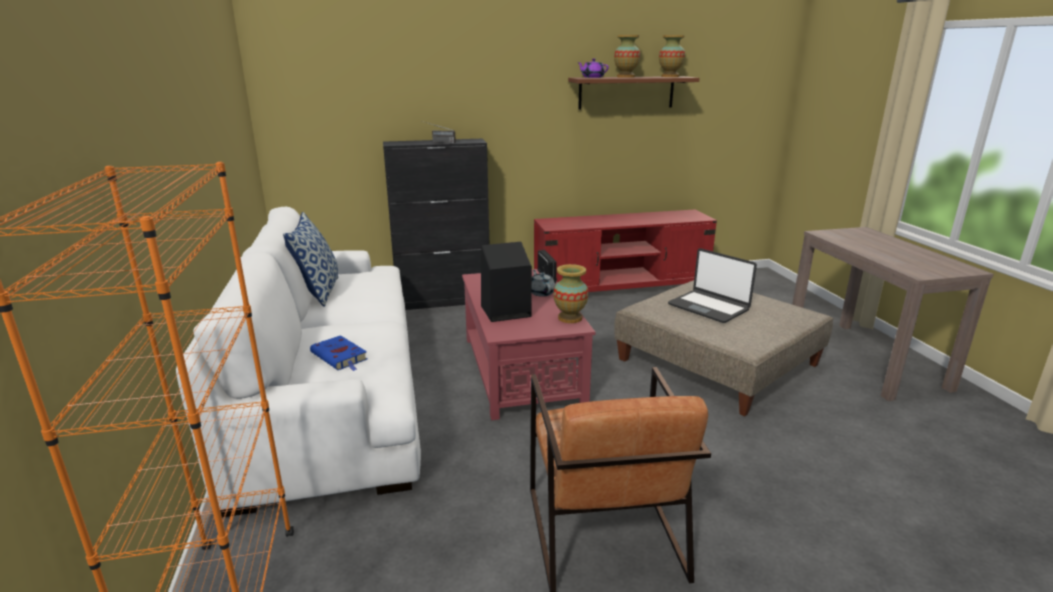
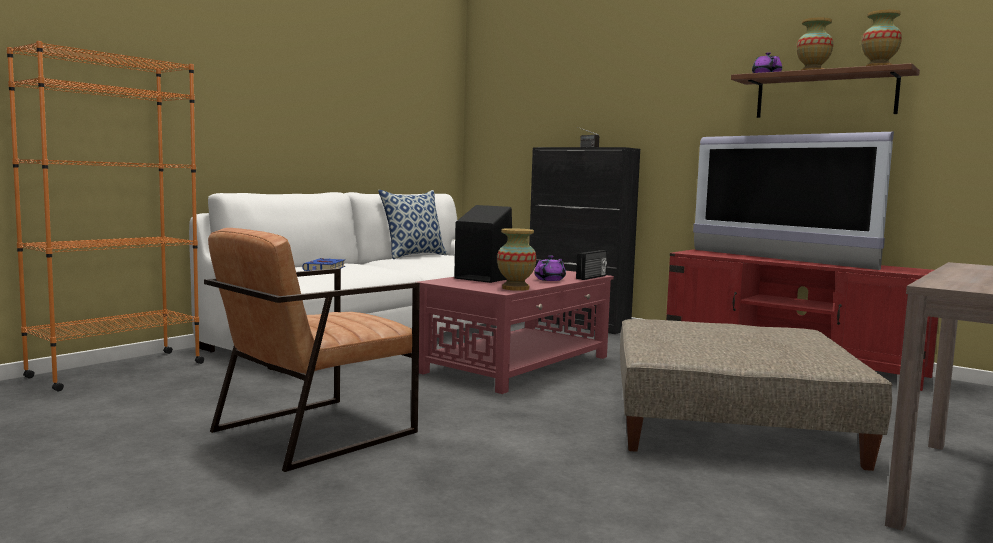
camera: 50 degrees right, 15 degrees down
(541, 292) = (550, 279): grey teapot -> purple teapot
(611, 220) = (777, 258): none -> television
(709, 307) = (722, 334): laptop -> none

